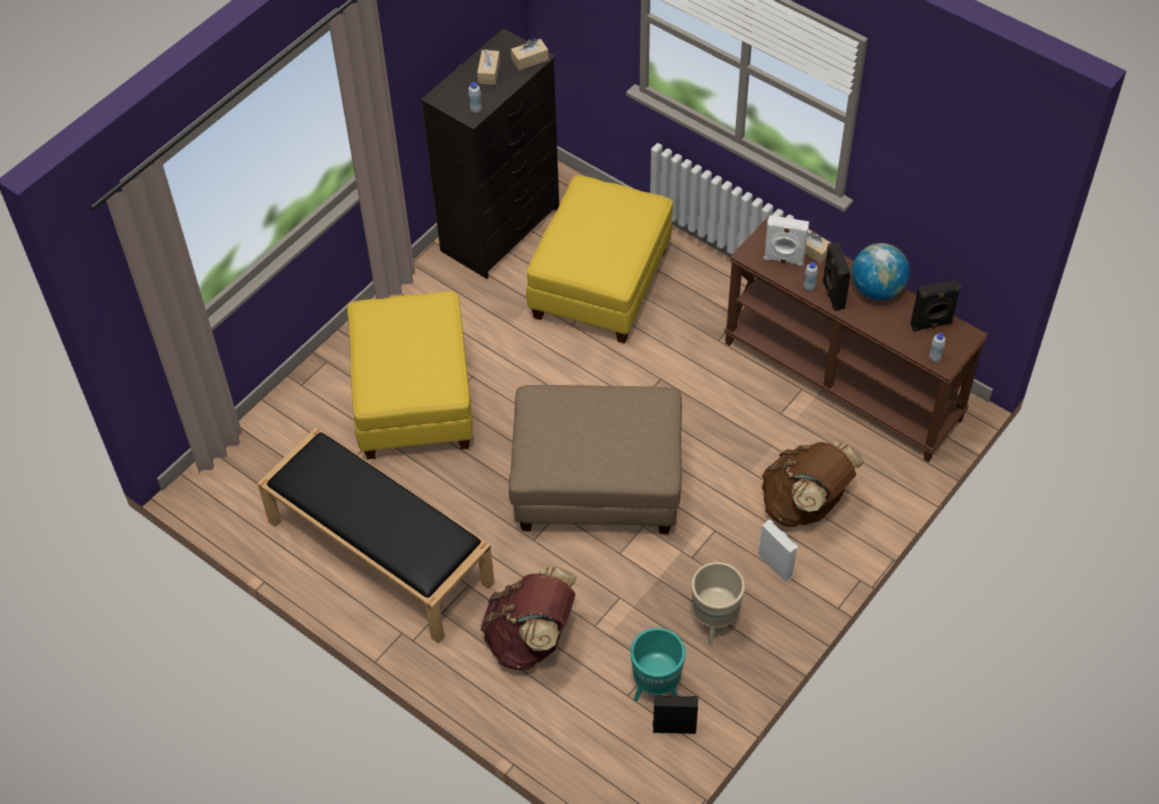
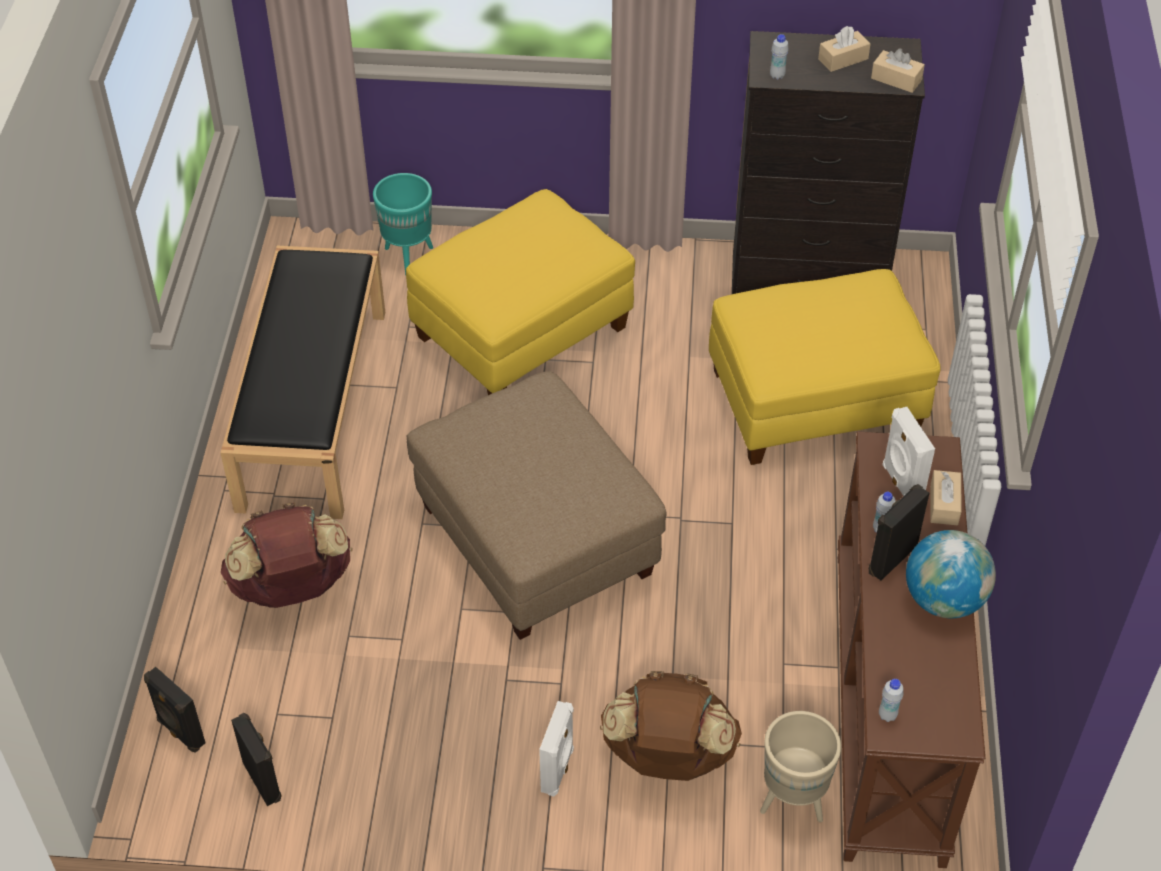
camera: 55 degrees right, 5 degrees down
(655, 689) = (302, 736): turquoise planter -> turquoise planter (408, 256)
(714, 623) = (430, 748): beige planter -> beige planter (793, 801)
(931, 325) = (940, 686): black speaker -> black speaker (180, 732)

